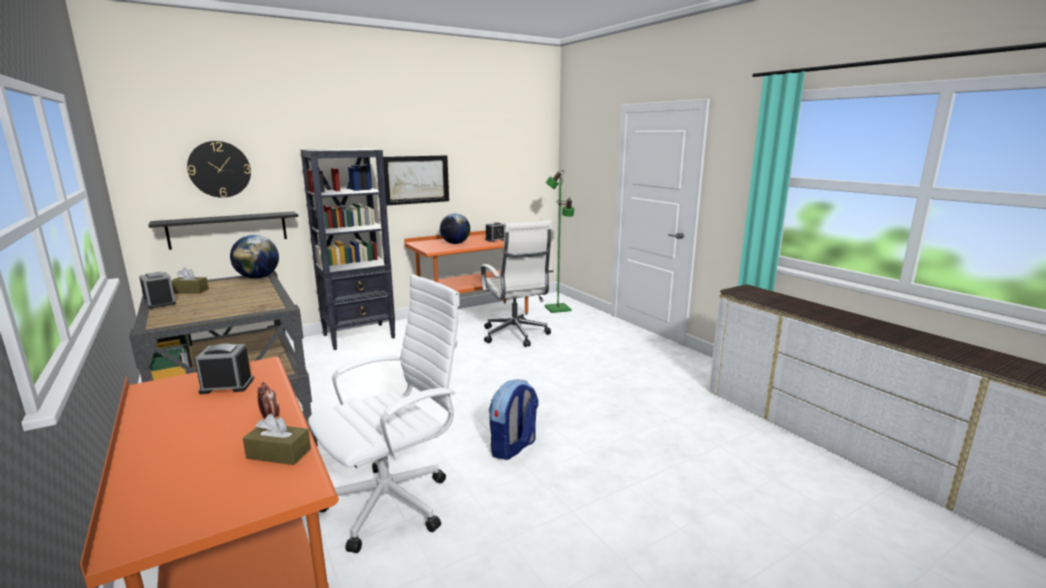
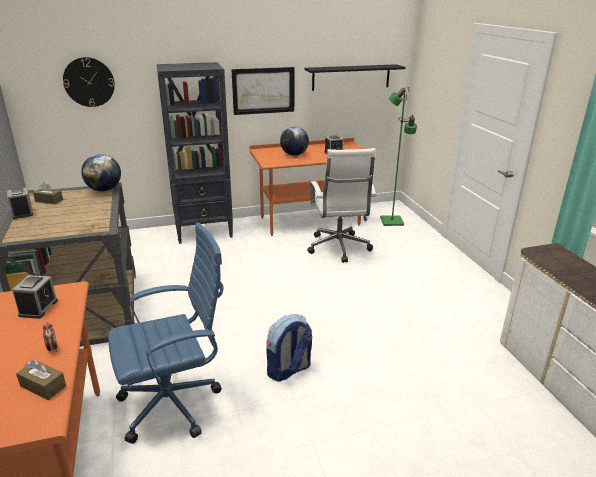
camera: 15 degrees right, 10 degrees up
(227, 385) = (38, 308): alarm clock -> alarm clock turned 90 degrees clockwise
(228, 230) = (97, 134): black shelf -> black shelf (351, 77)
(394, 502) = (175, 404): white office chair -> blue office chair

